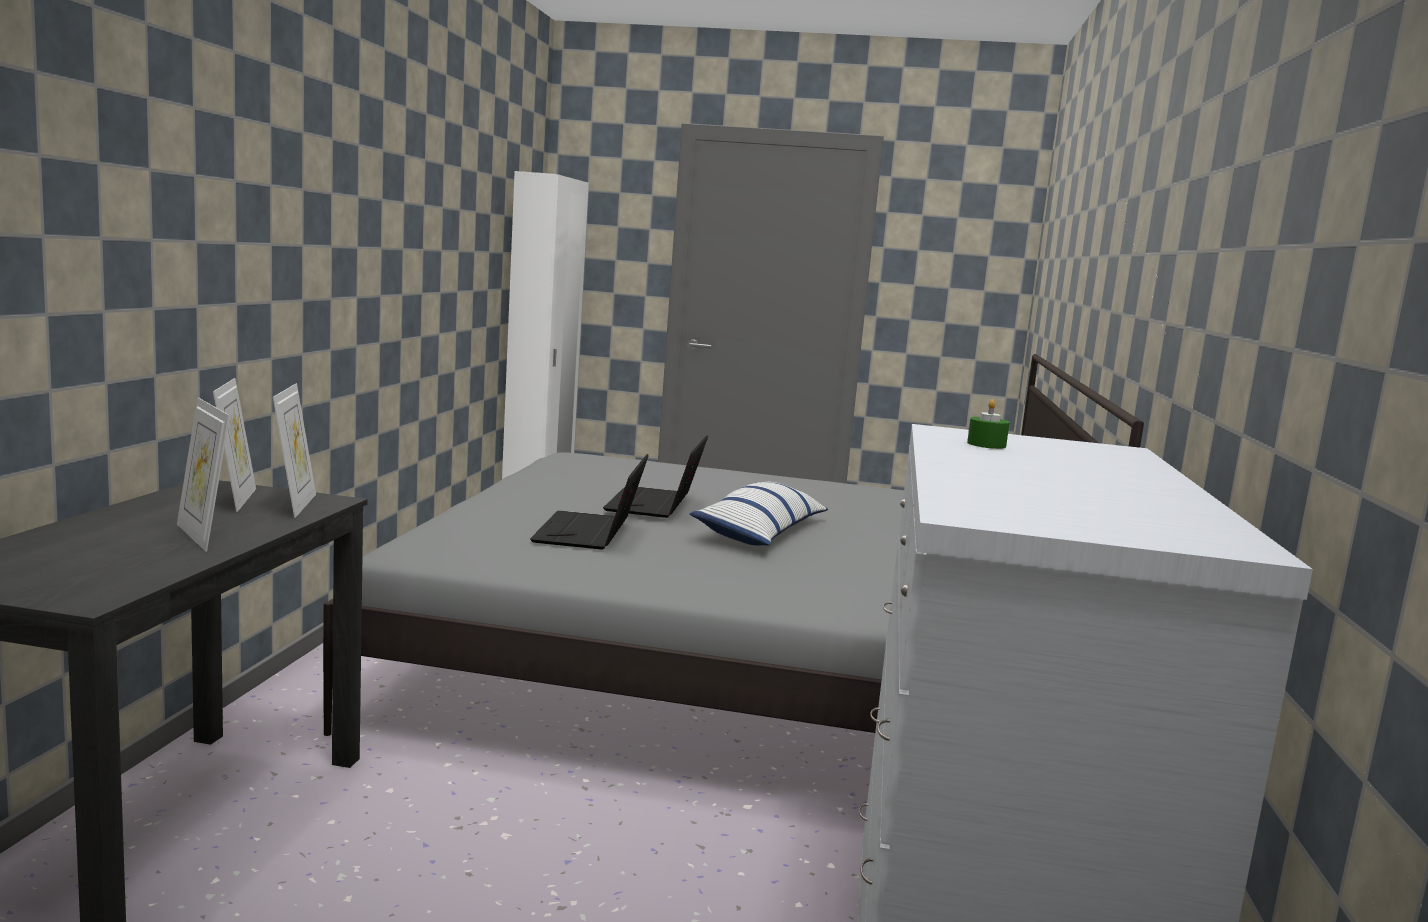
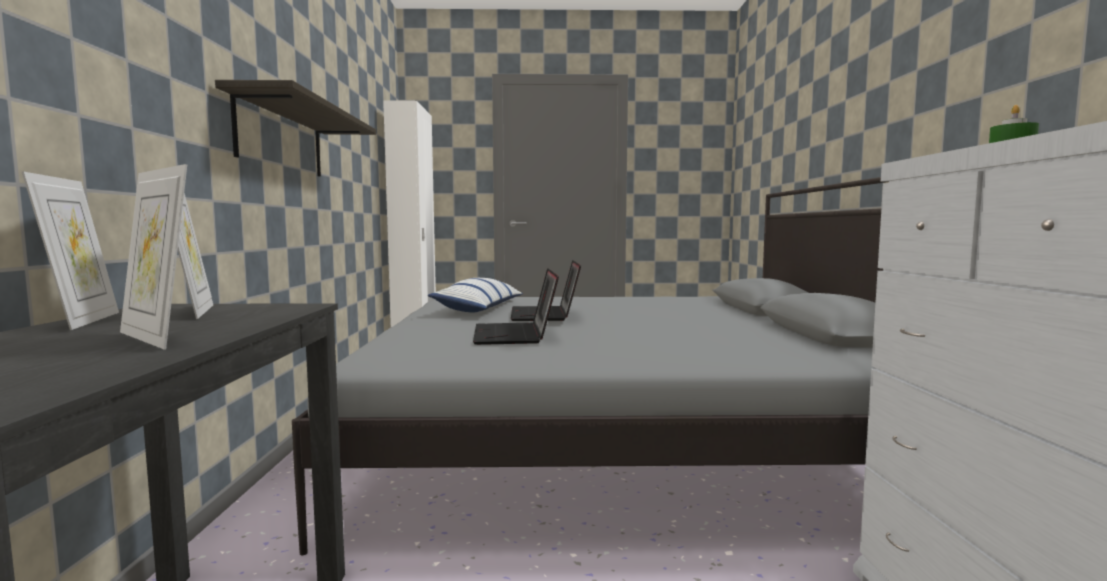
camera: 10 degrees left, 5 degrees down
(295, 505) = (264, 311): picture frame -> picture frame (82, 321)
(356, 269) = (281, 138): none -> shelf
(760, 531) = (638, 322): pillow -> pillow (479, 308)

